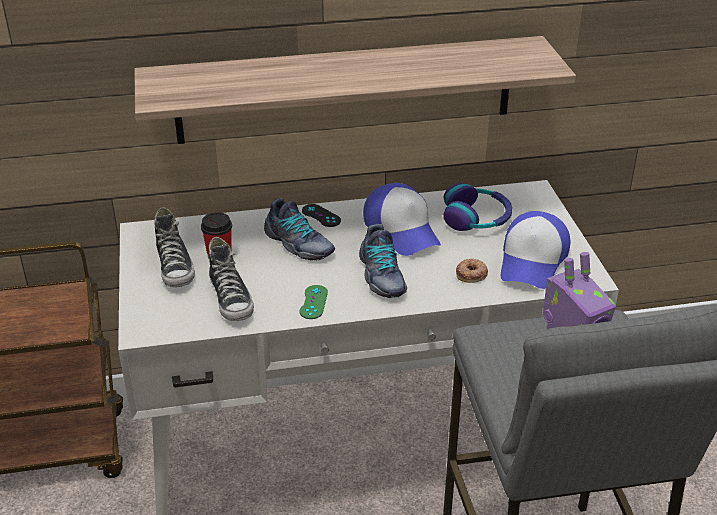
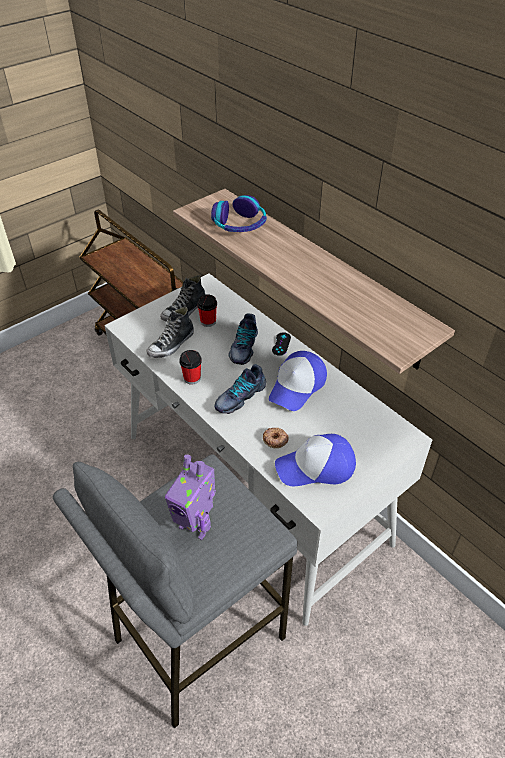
camera: 60 degrees right, 10 degrees up
(313, 302) = (192, 378): green game controller -> cup
(476, 218) = (343, 418): headphones -> headphones (239, 224)

